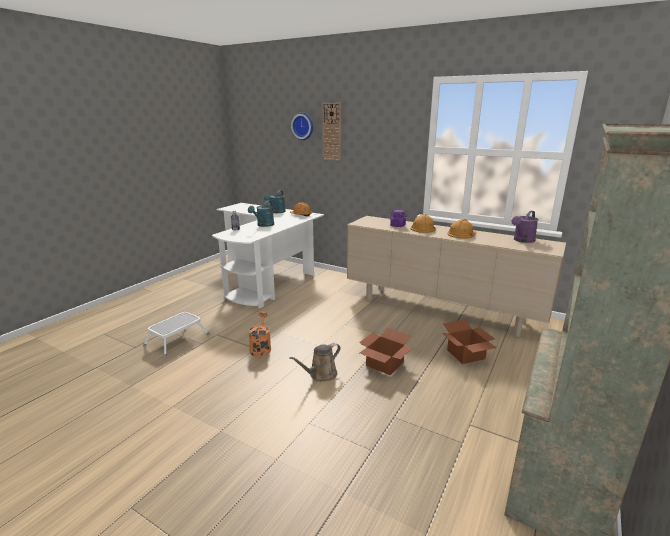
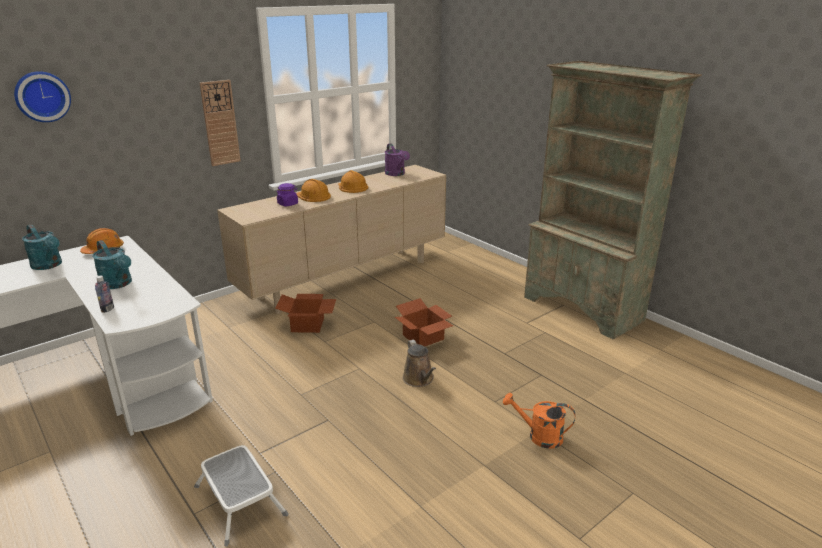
camera: 70 degrees left, 5 degrees up
(261, 347) = (330, 415): orange watering can -> orange watering can (539, 436)
(332, 132) = (109, 98): wall clock -> wall clock (220, 123)
(466, 355) = (435, 293): cardboard box -> cardboard box (308, 325)

